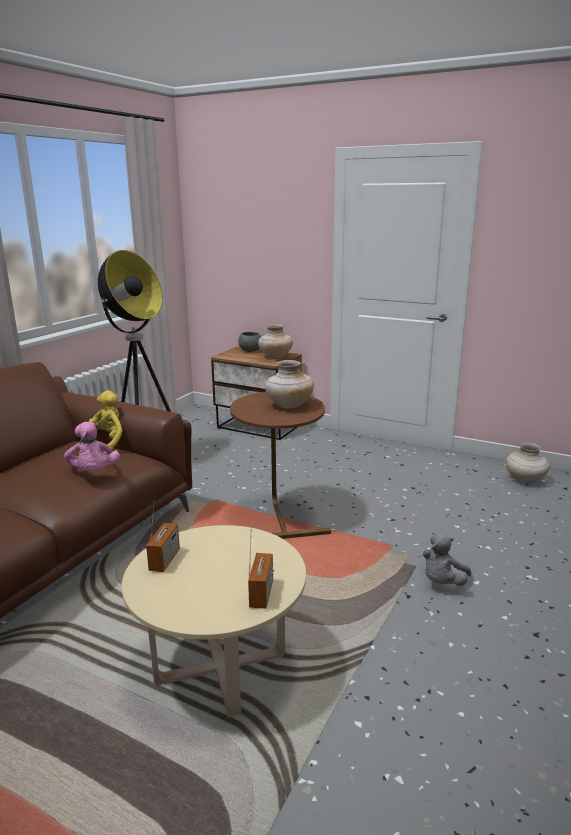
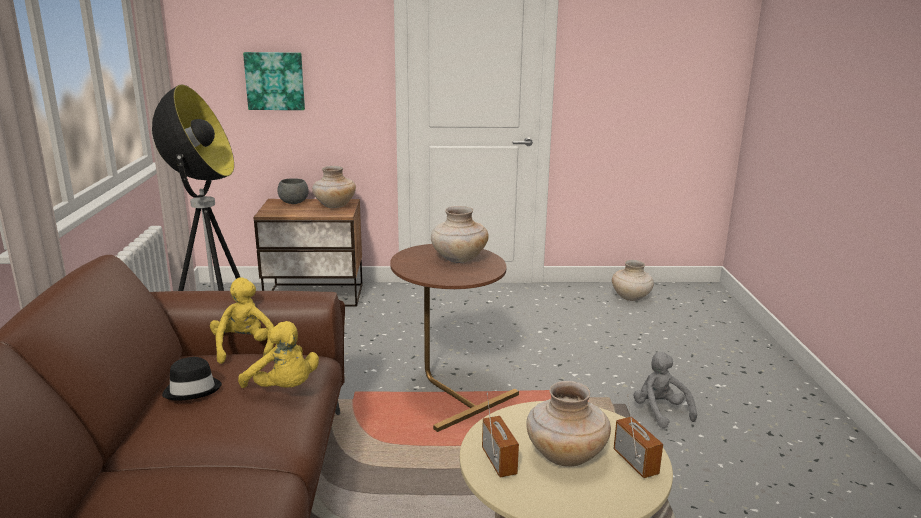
camera: 30 degrees left, 0 degrees up
(45, 460) = (192, 389): none -> black hat
(94, 473) = (283, 389): pink plush toy -> yellow plush toy
(215, 572) = (565, 456): none -> beige vase
(247, 254) = (275, 81): none -> picture
(442, 582) = (660, 412): grey plush toy -> grey plush toy turned 150 degrees clockwise

